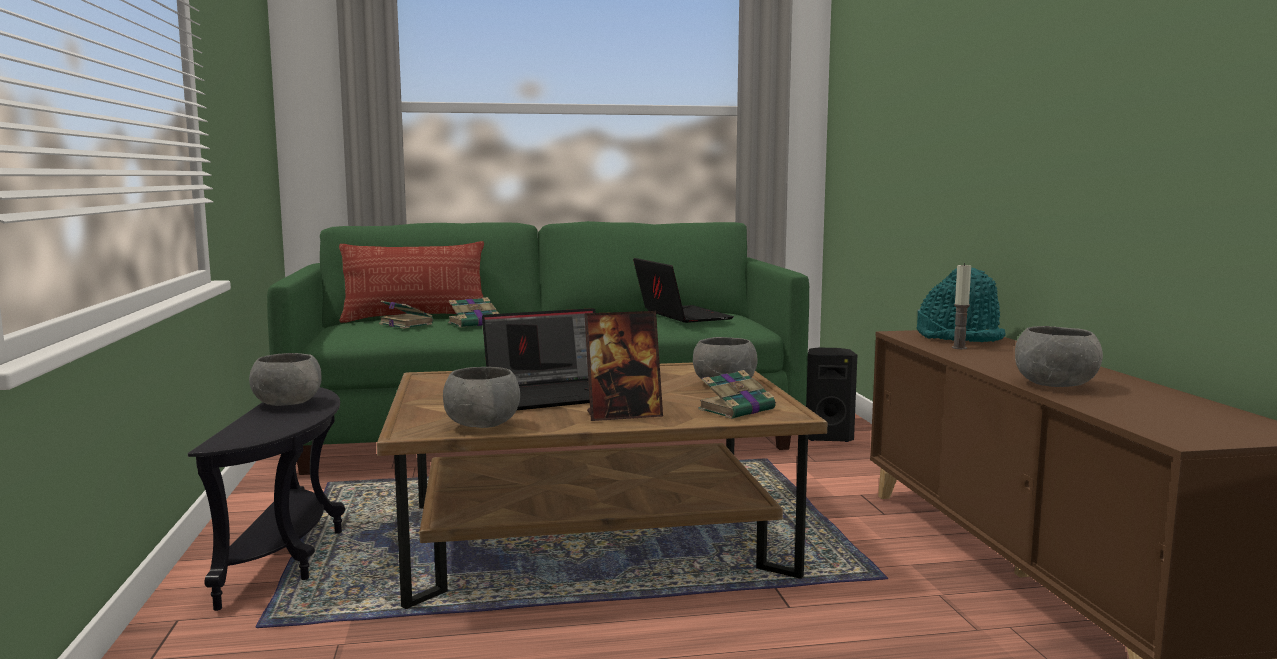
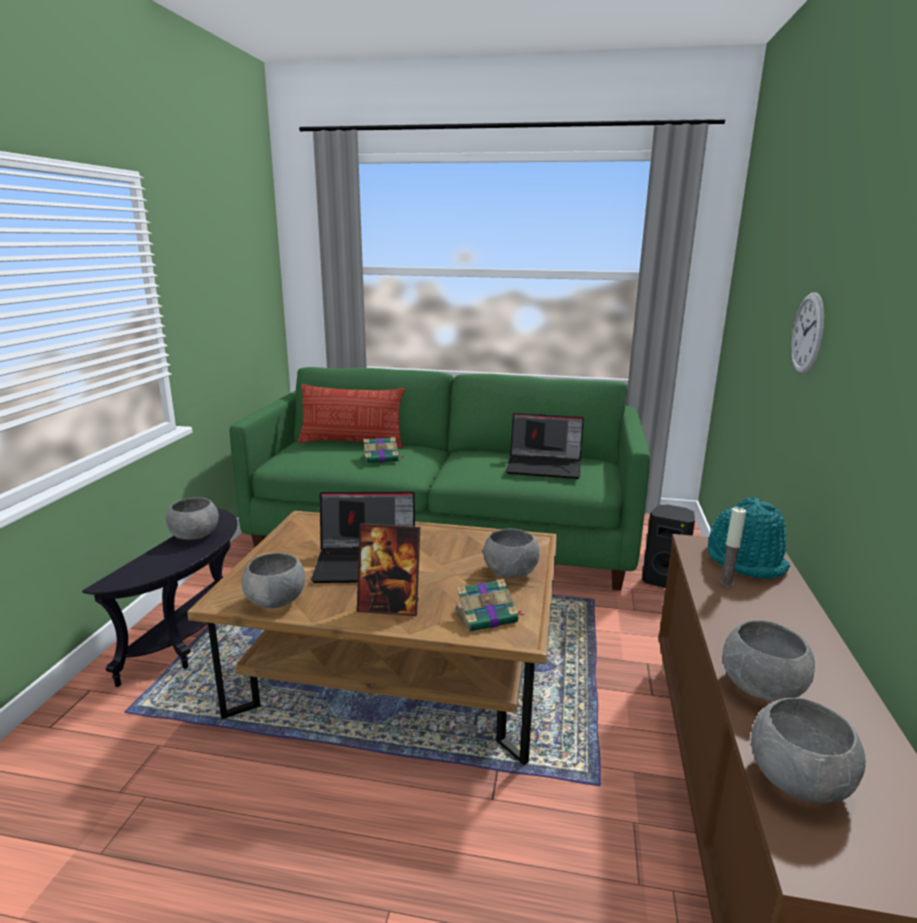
camera: 20 degrees right, 10 degrees up
(405, 324) = (333, 452): book -> none
(680, 316) = (545, 467): laptop -> laptop turned 105 degrees clockwise
(966, 117) = (807, 333): none -> wall clock
(1133, 413) = (798, 779): none -> grey bowl

